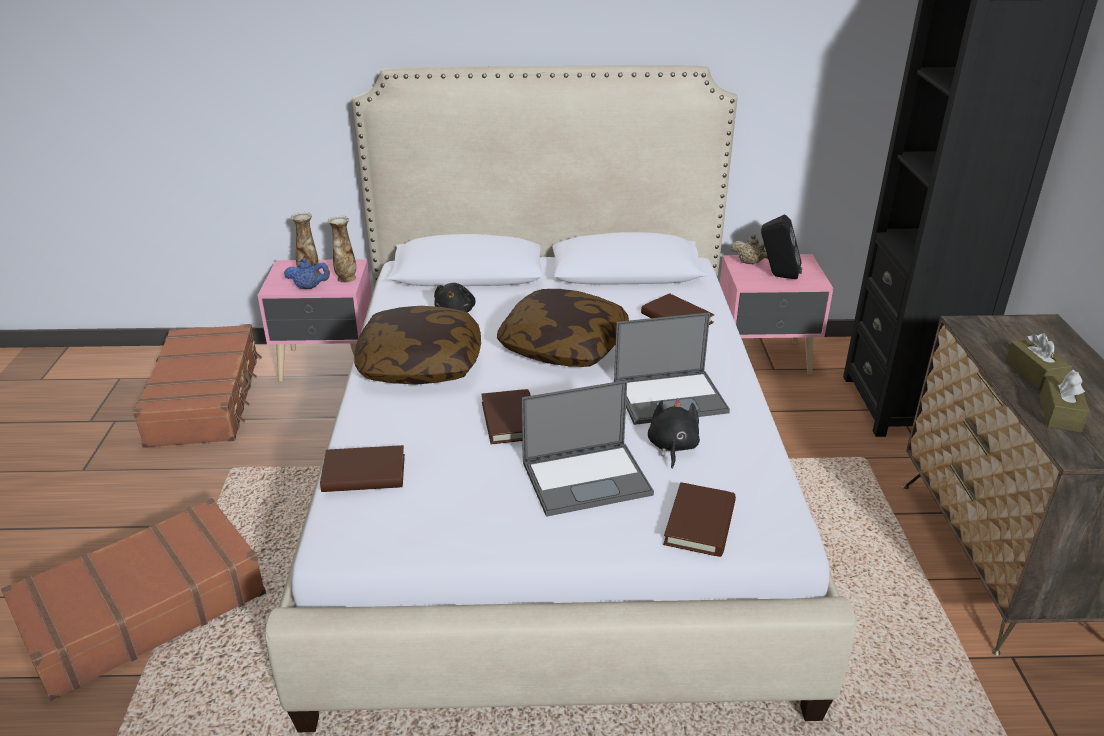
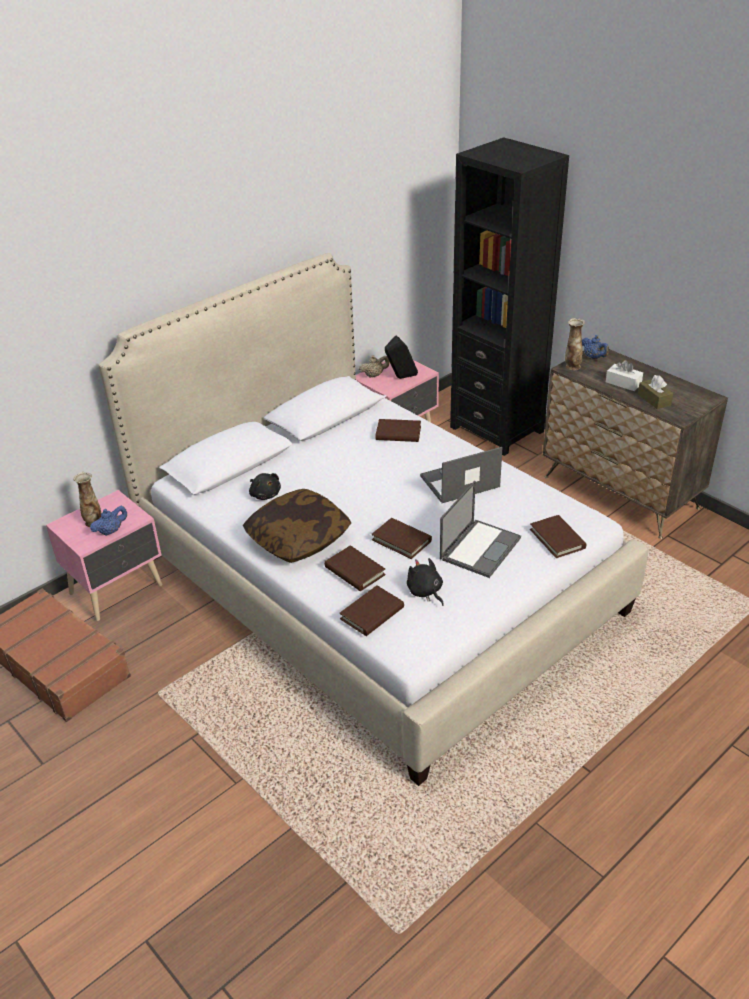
camera: 40 degrees left, 5 degrees up
(143, 610) = (235, 801): brown suitcase -> none
(346, 278) = (127, 511): vase -> vase (572, 366)
(416, 423) = (354, 571): none -> brown book
(563, 347) = (362, 483): pillow -> none
(671, 397) = (459, 482): laptop -> laptop turned 150 degrees counterclockwise
(672, 447) = (495, 509): black plush toy -> black plush toy (425, 592)
(1029, 328) = (594, 357): none -> blue teapot
(1034, 374) = (623, 383): brown tissue box -> white tissue box

